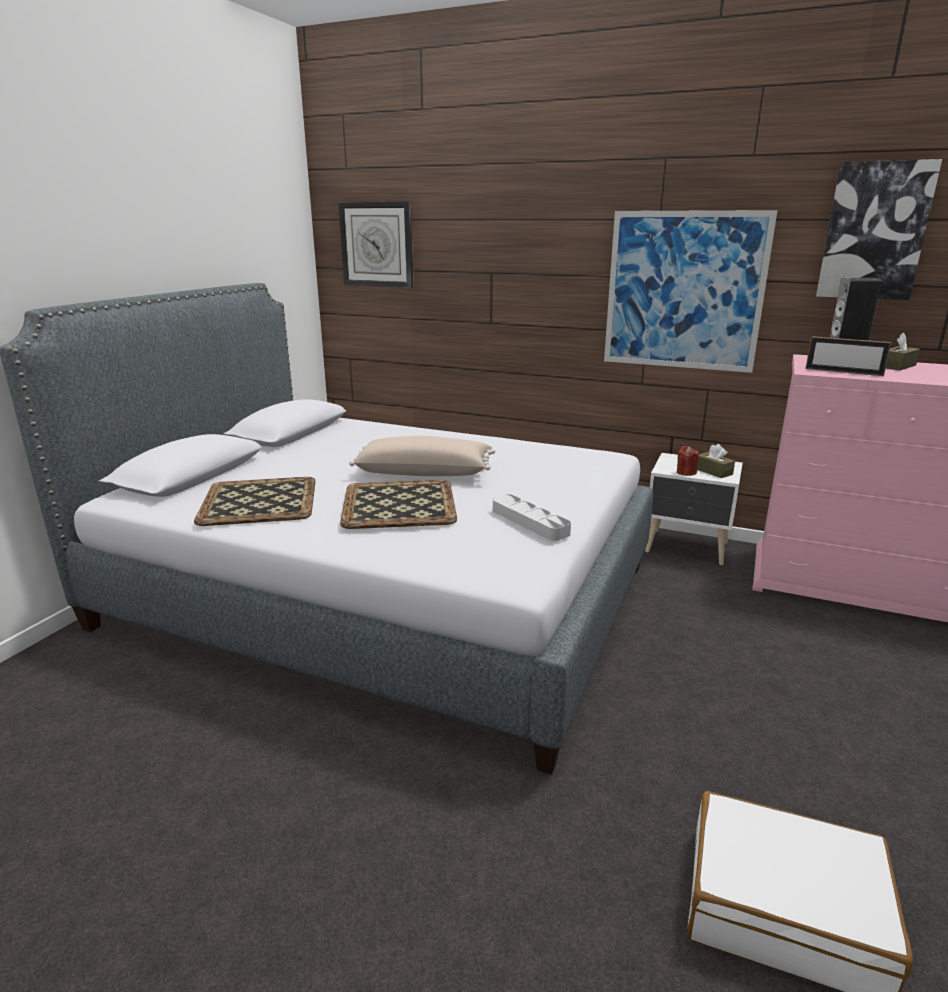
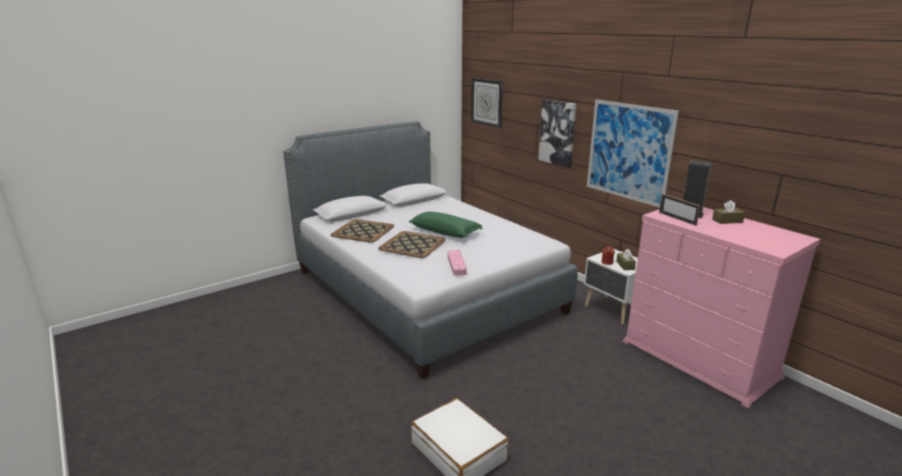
camera: 30 degrees right, 0 degrees up
(424, 472) = (445, 232): beige pillow -> green pillow
(530, 522) = (456, 265): grey tray -> pink tray
(874, 231) = (732, 131): picture -> picture (557, 133)

